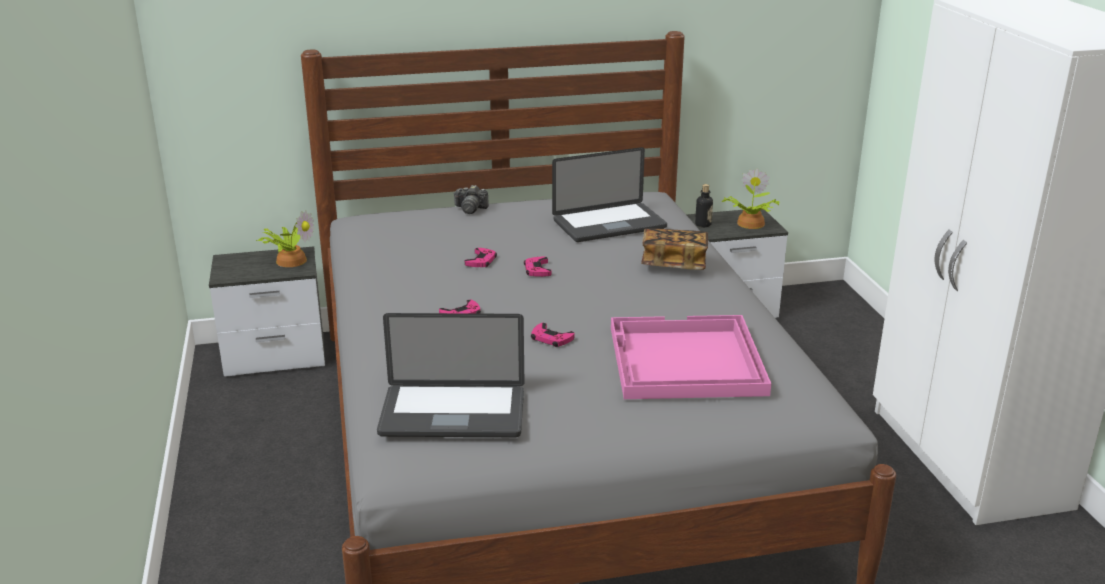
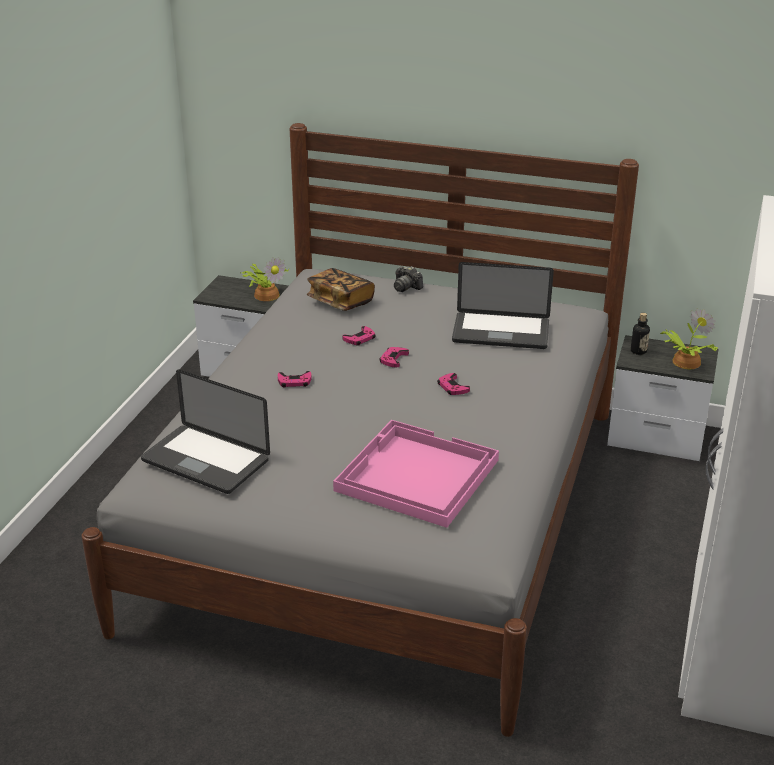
camera: 30 degrees right, 5 degrees up
(551, 339) = (337, 423): pink game controller -> pink game controller (452, 387)
(673, 264) = (512, 386): book -> book (340, 301)

